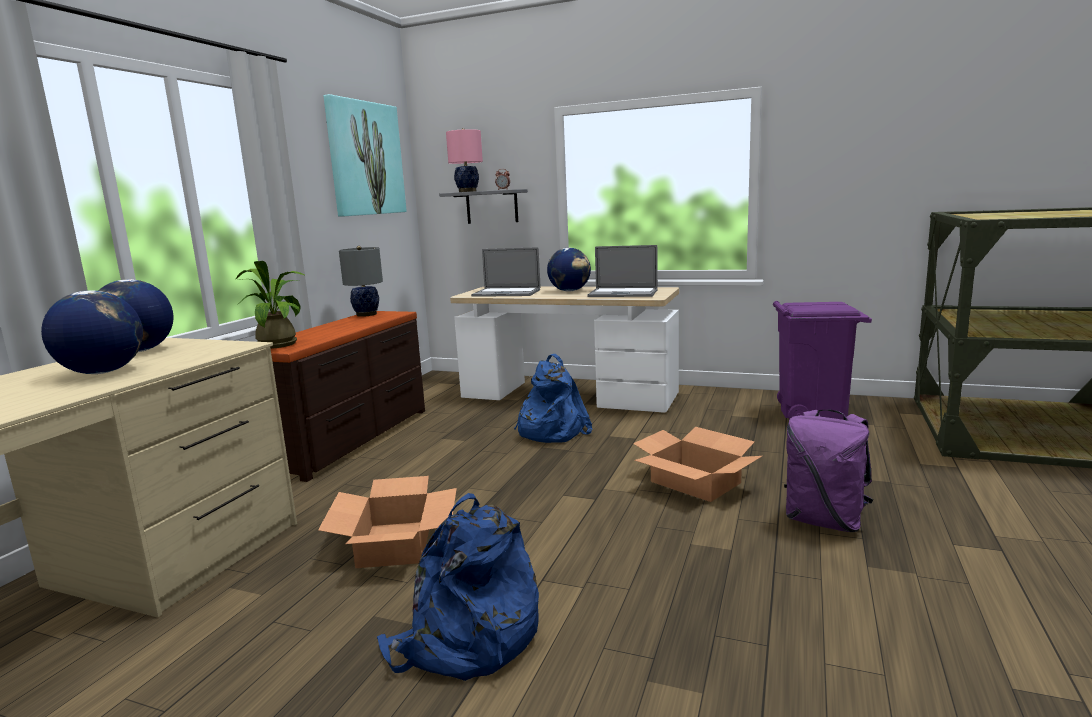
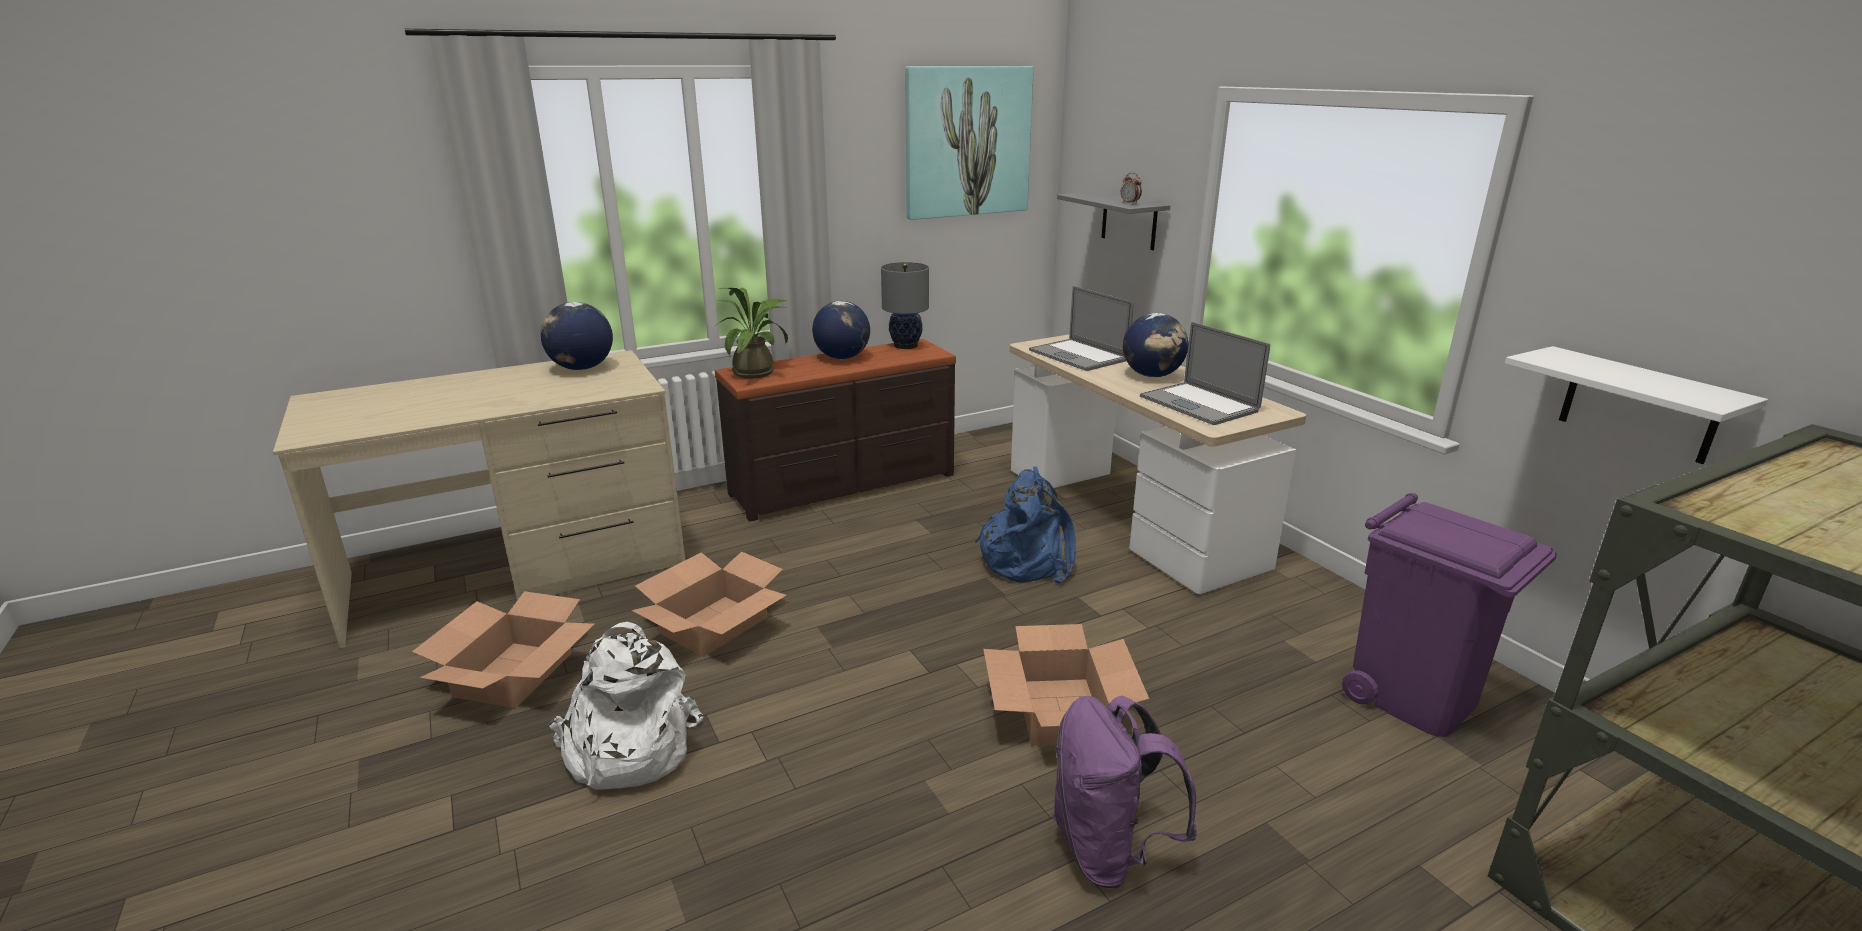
camera: 40 degrees right, 10 degrees up
(102, 372) = (515, 392): globe -> globe (842, 357)
(252, 659) = (514, 674): none -> cardboard box
(466, 640) = (627, 749): blue backpack -> white backpack
(467, 191) = (1092, 197): pink table lamp -> none
(853, 228) = (1639, 405): none -> white shelf

